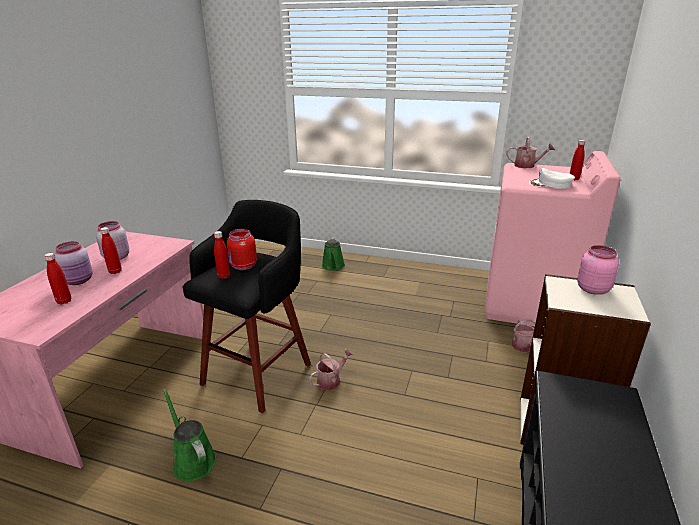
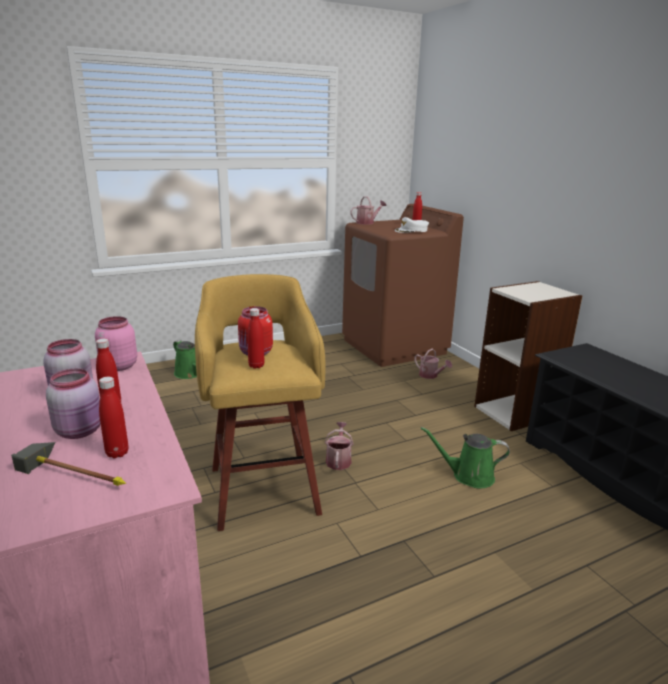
camera: 45 degrees left, 5 degrees down
(37, 304) = (81, 472): none -> hammer
(192, 460) = (321, 588): green watering can -> green watering can (468, 476)
(259, 372) = (263, 487): black stool -> yellow stool
(531, 304) = (394, 346): pink washing machine -> brown washing machine
(591, 289) = (527, 288): pink jar -> pink jar (118, 366)

